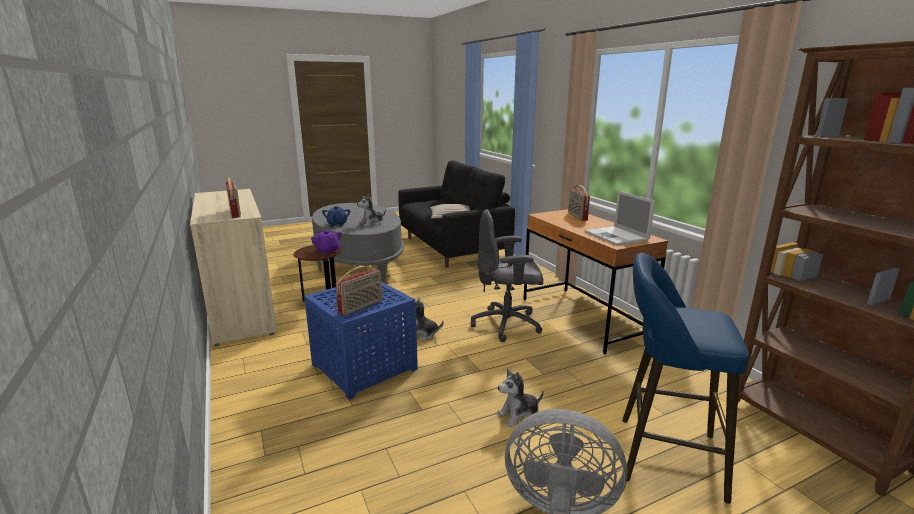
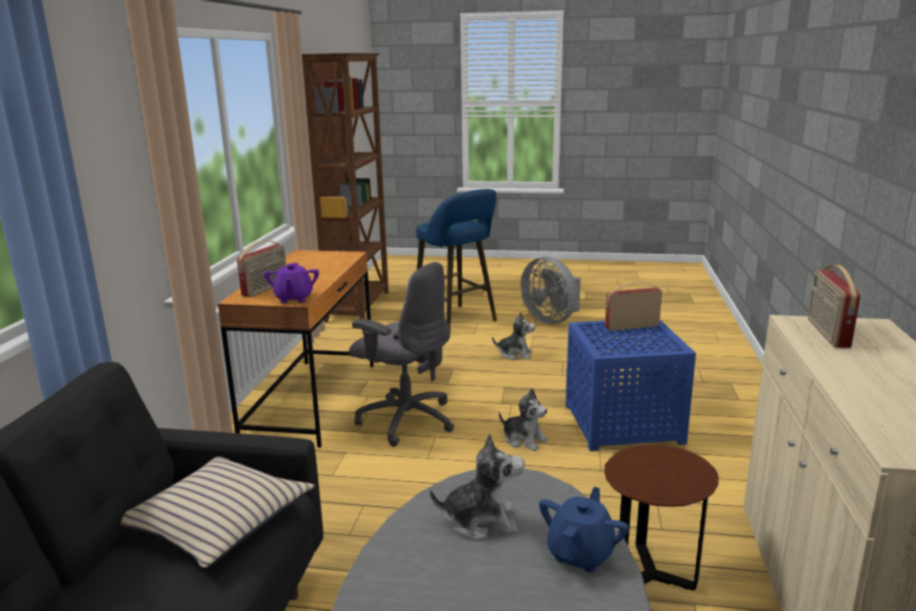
camera: 145 degrees left, 0 degrees up
(328, 251) = (638, 465): purple teapot -> purple teapot (294, 299)
(617, 236) = (322, 260): laptop -> none

